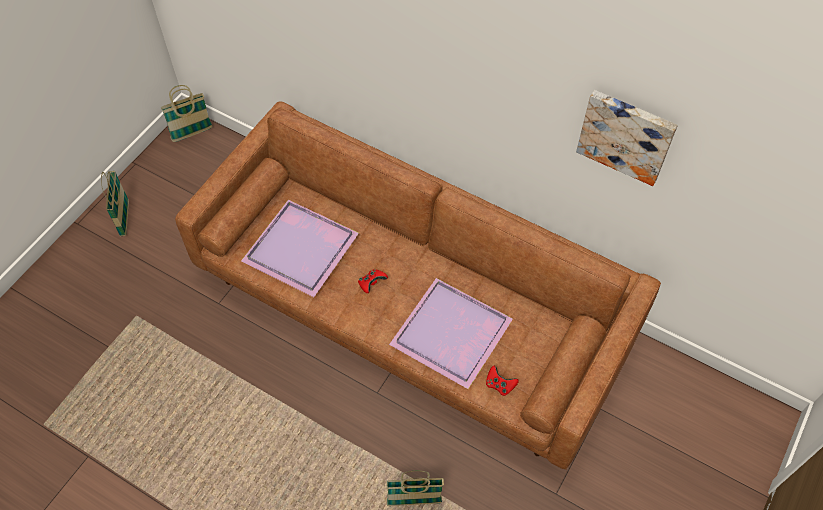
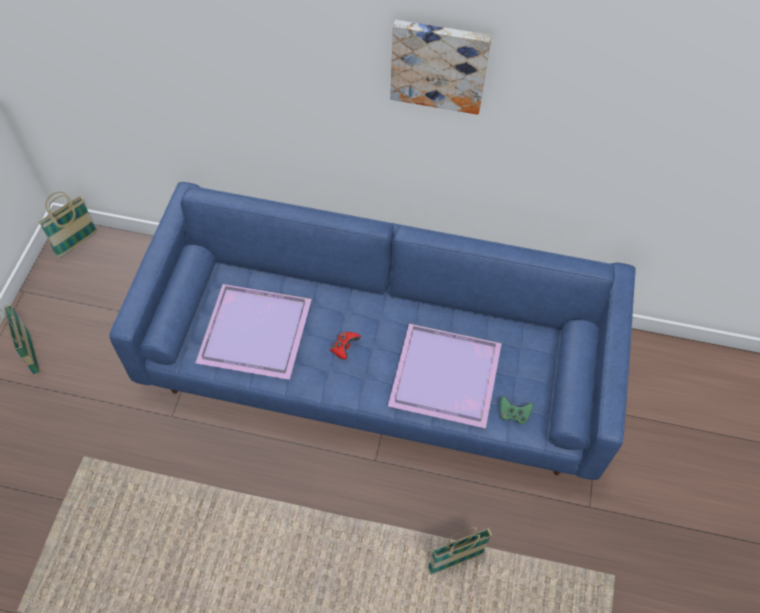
camera: 20 degrees left, 0 degrees up
(411, 308) = (378, 363): brown sofa -> blue sofa
(499, 384) = (513, 414): red game controller -> green game controller
(626, 135) = (595, 121): picture -> picture (439, 65)

